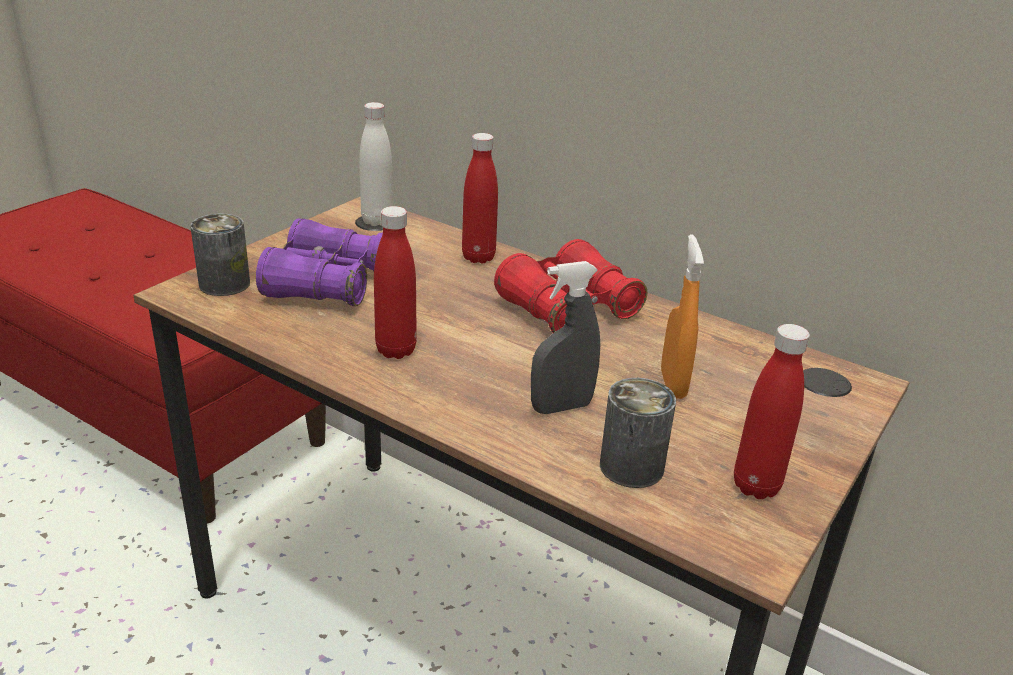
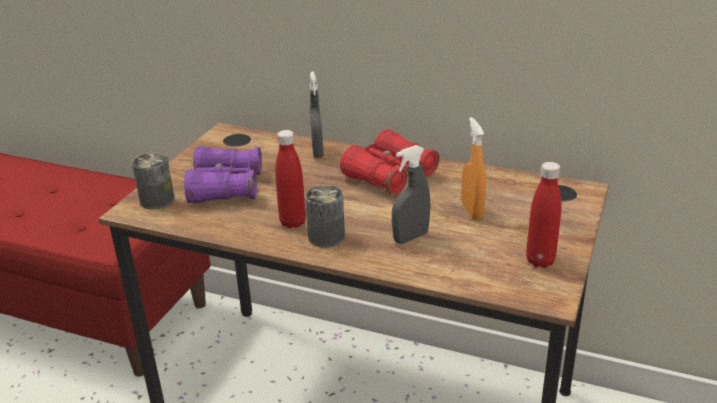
camera: 10 degrees left, 0 degrees up
(377, 221) = (238, 139): white bottle -> none
(478, 257) = (317, 152): red bottle -> grey spray bottle
(631, 466) = (465, 264): can -> can (326, 237)

